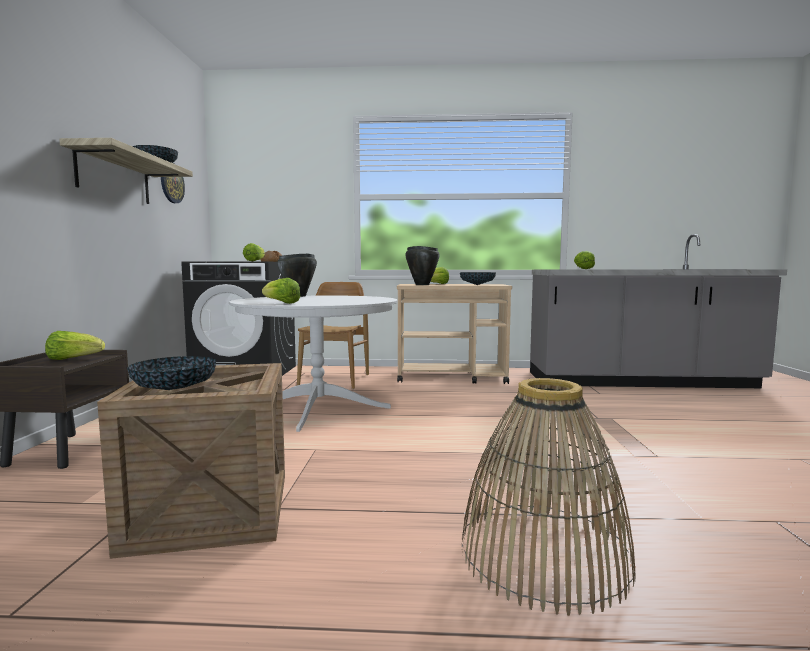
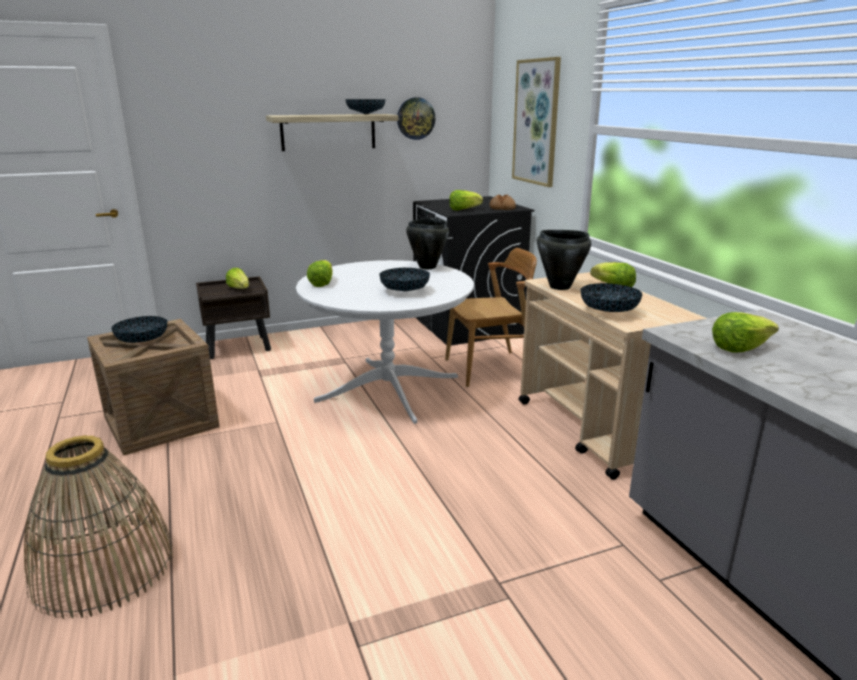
camera: 65 degrees right, 15 degrees up
(285, 196) = (536, 122): none -> picture
(350, 299) = (404, 291): none -> bowl

